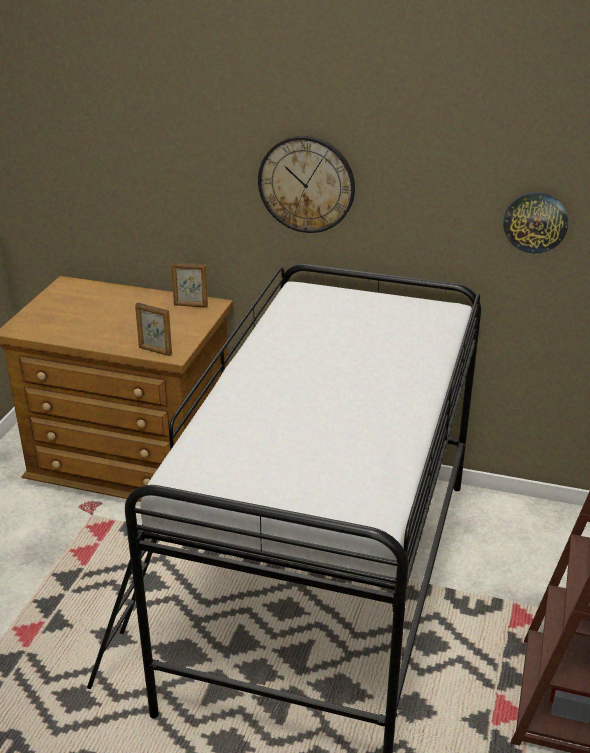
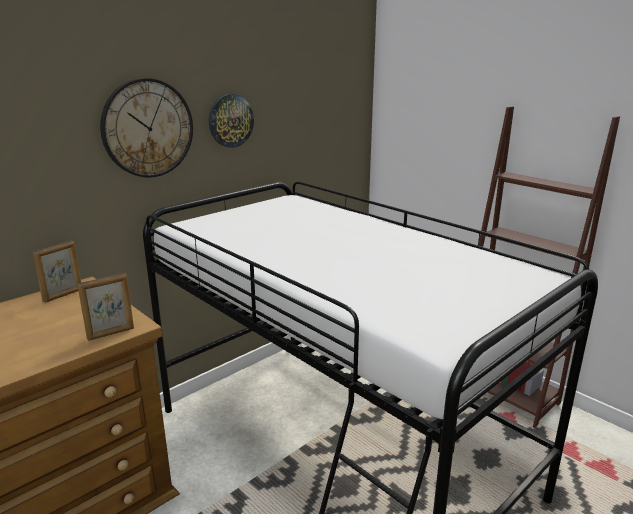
camera: 60 degrees left, 10 degrees down
(535, 222) = (309, 120): wall clock -> wall clock (230, 121)

